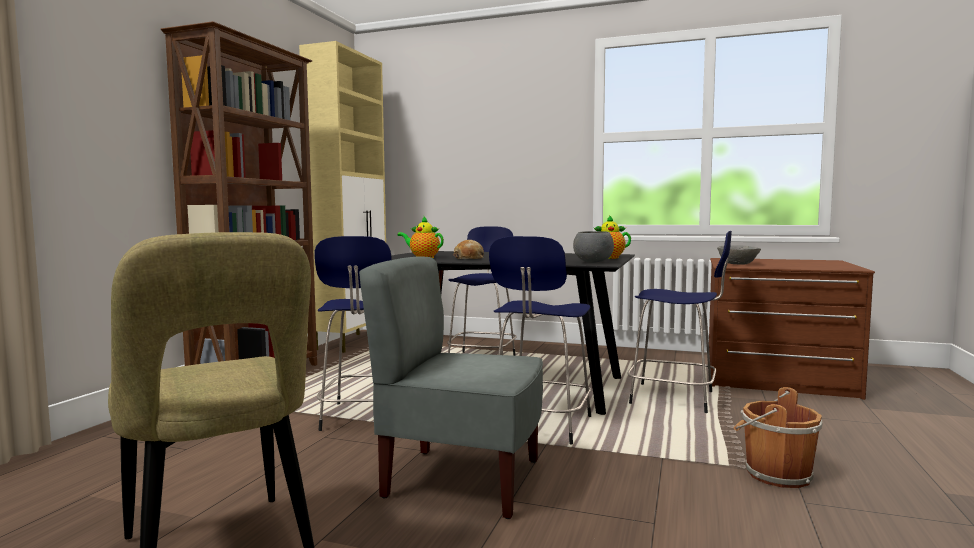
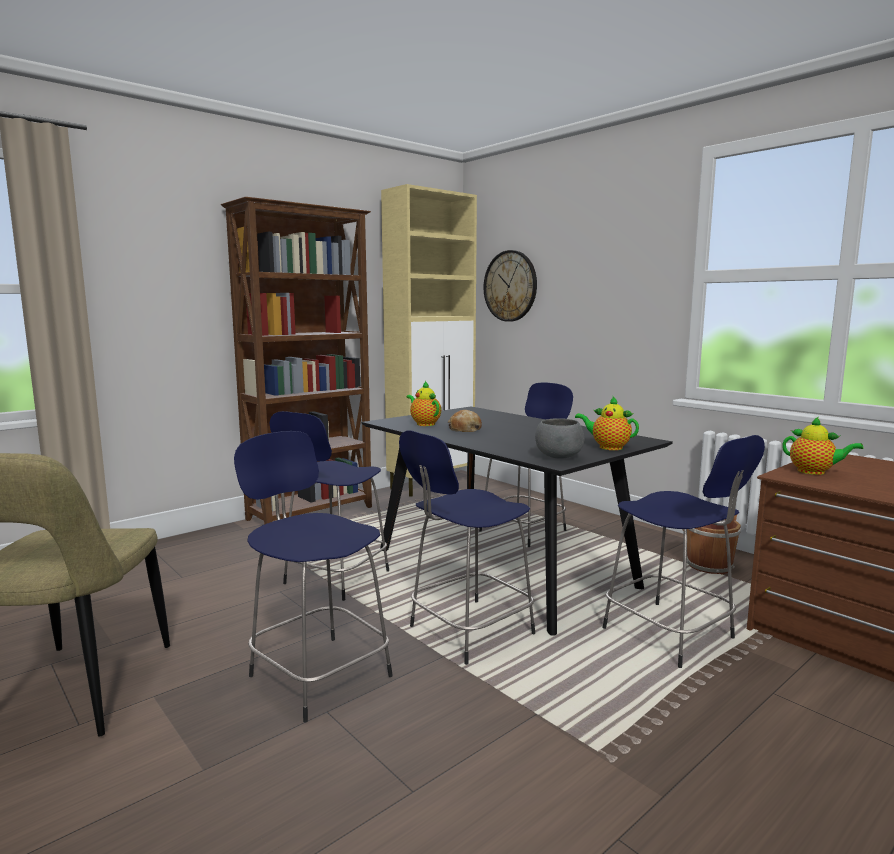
camera: 30 degrees right, 5 degrees up
(415, 148) = (510, 286): none -> wall clock
(461, 480) = (317, 673): grey chair -> blue stool
(737, 264) = (814, 472): grey bowl -> teapot
(775, 474) = (639, 785): brown bucket -> brown bucket (707, 565)

